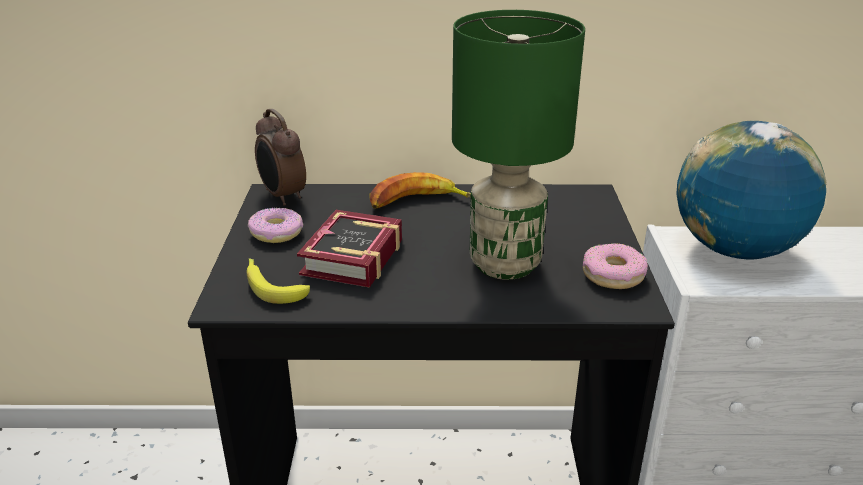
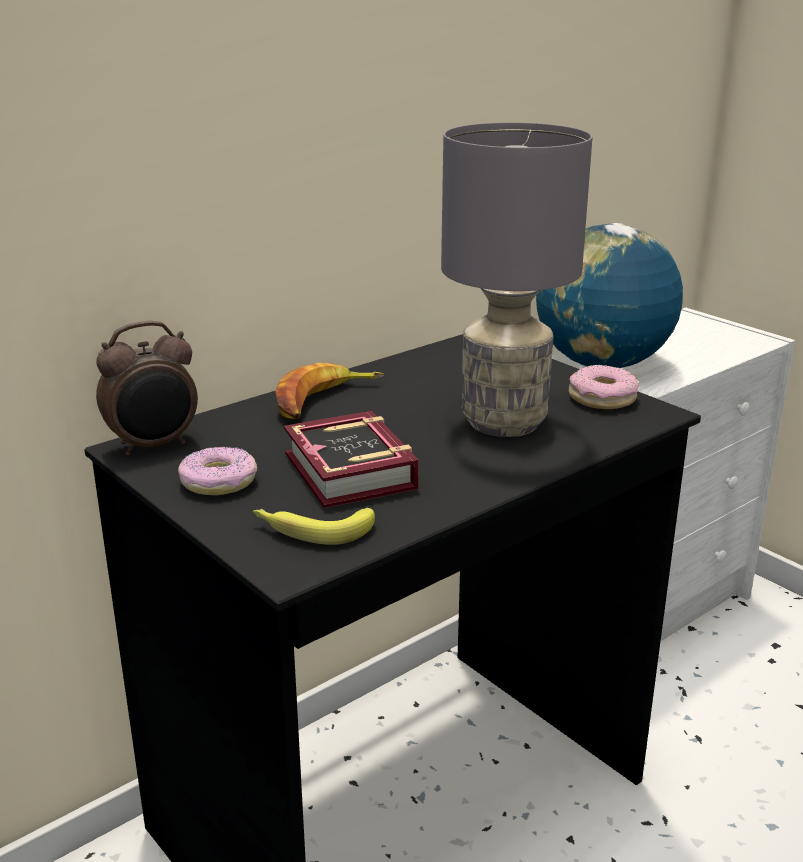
camera: 40 degrees left, 5 degrees down
(282, 196) = (154, 446): alarm clock -> alarm clock turned 45 degrees counterclockwise
(505, 263) = (503, 422): green table lamp -> grey table lamp

